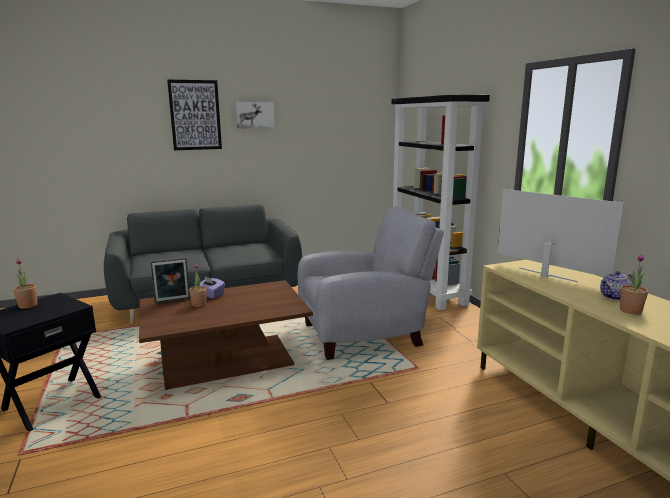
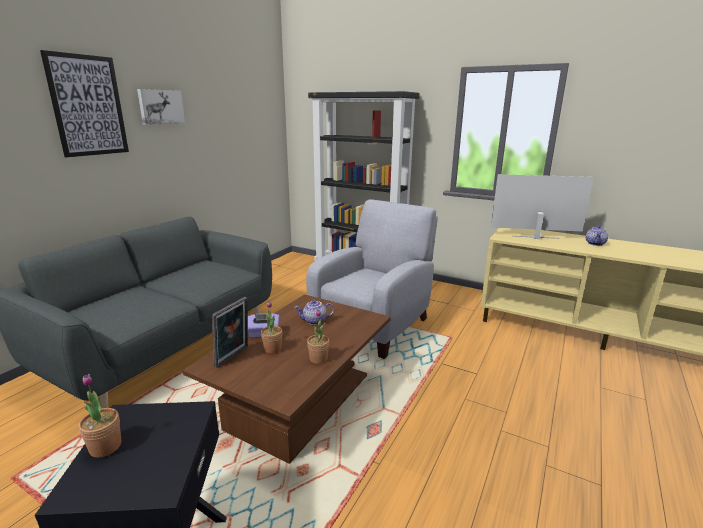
camera: 40 degrees left, 5 degrees up
(254, 298) = (314, 321): none -> teapot
(630, 310) = (620, 250): potted plant -> potted plant (318, 359)

